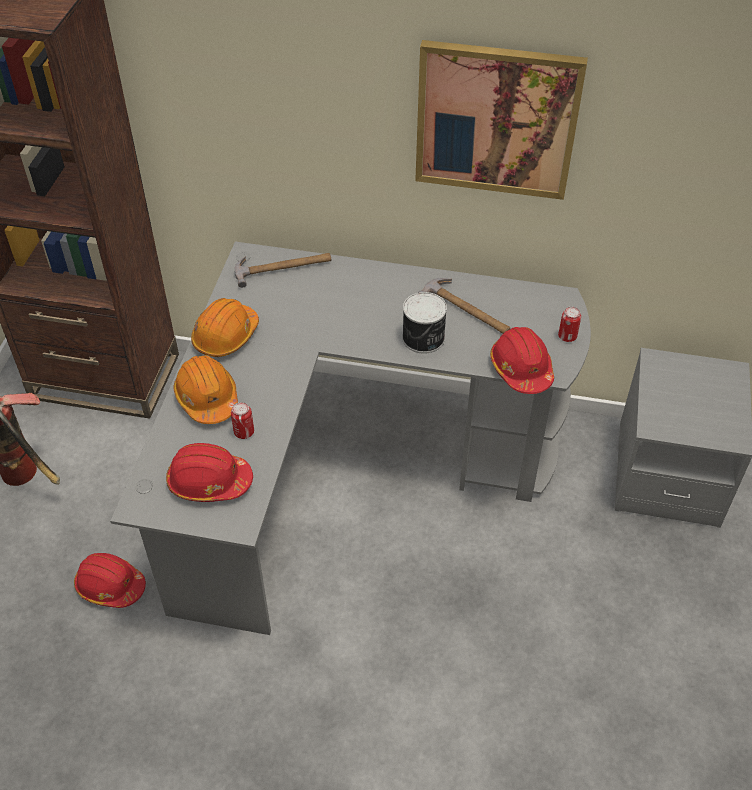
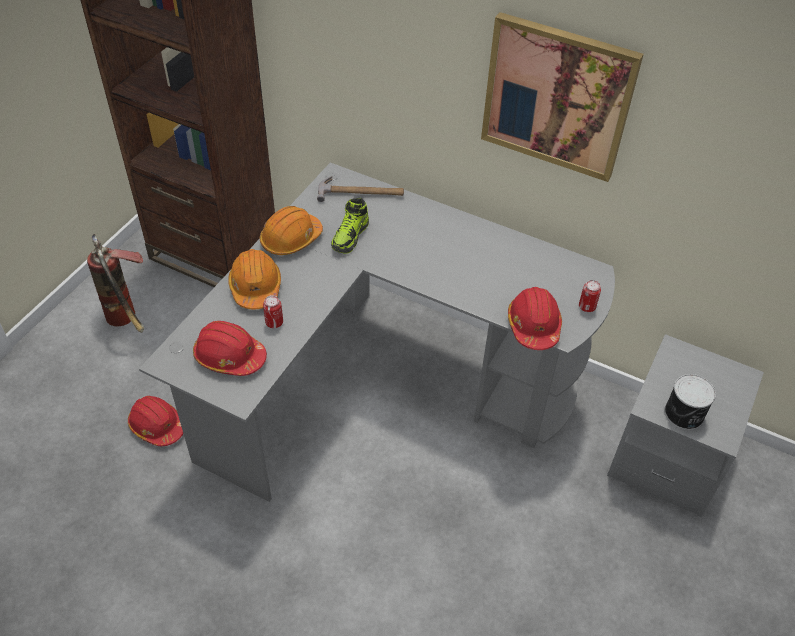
camera: 15 degrees right, 0 degrees up
(290, 318) = (350, 236): none -> shoe
(424, 338) = (458, 279): can -> can (684, 414)
(467, 310) = (505, 263): hammer -> none

